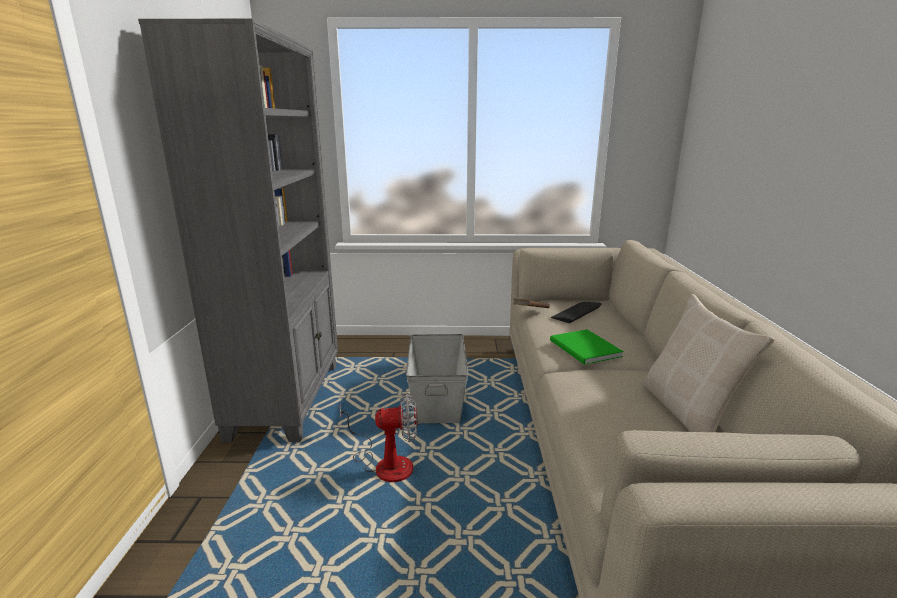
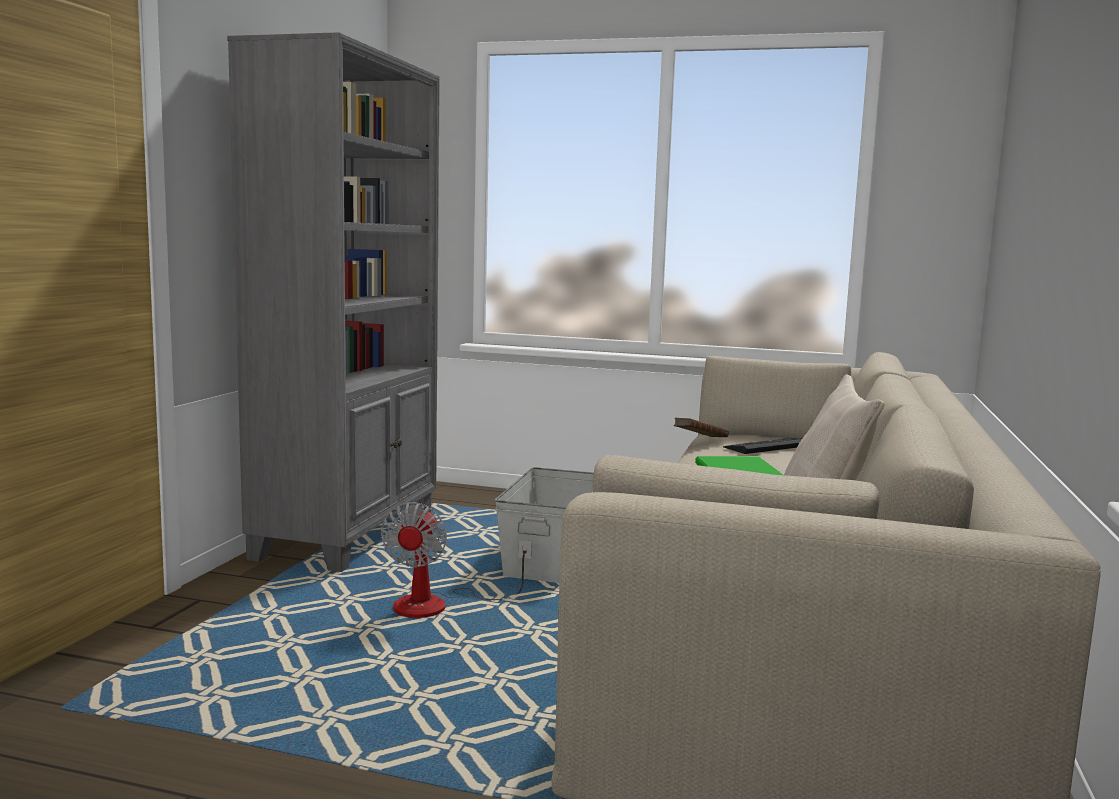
camera: 15 degrees right, 10 degrees down
(385, 463) = (438, 605): fan -> fan turned 90 degrees clockwise

